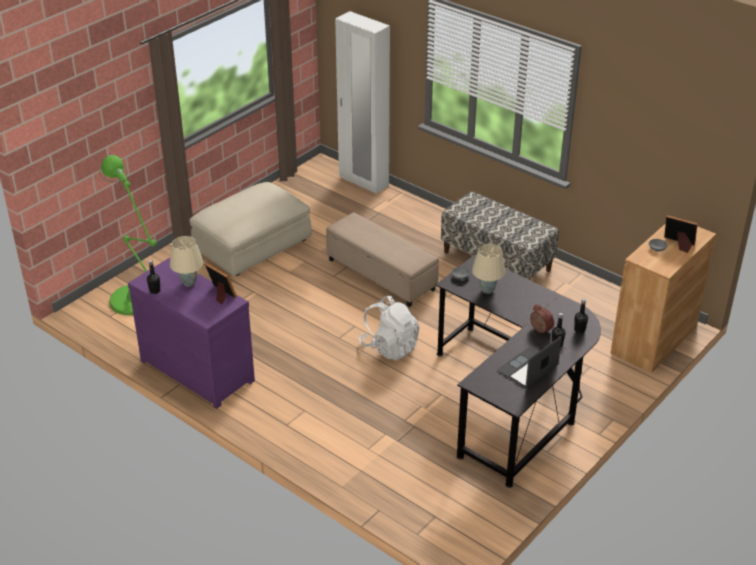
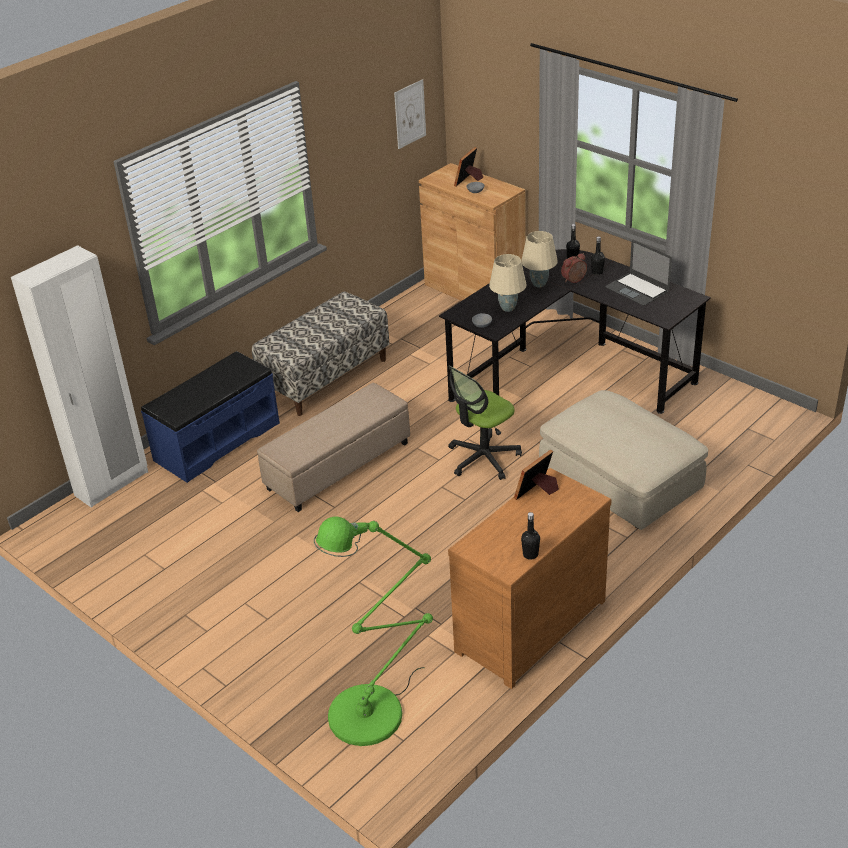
camera: 85 degrees left, 0 degrees up
(188, 283) = (511, 523): beige table lamp -> beige table lamp (538, 284)
(199, 369) = (526, 624): purple dresser -> brown dresser
(252, 244) = (242, 590): beige ottoman -> beige ottoman (619, 479)
(389, 347) = (483, 458): white backpack -> office chair
(411, 218) = (216, 441): none -> blue bench
(689, 158) = (410, 114): none -> picture

